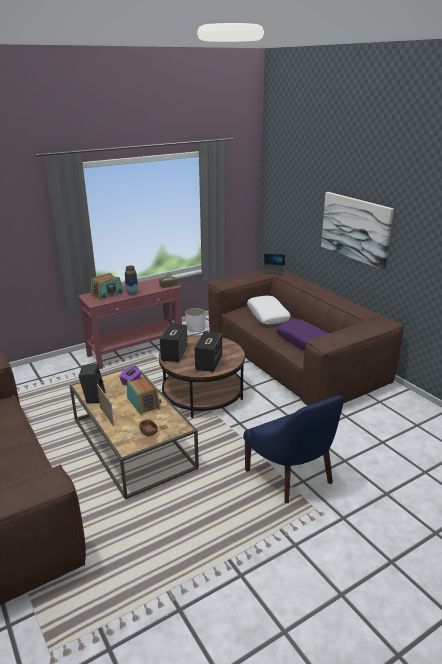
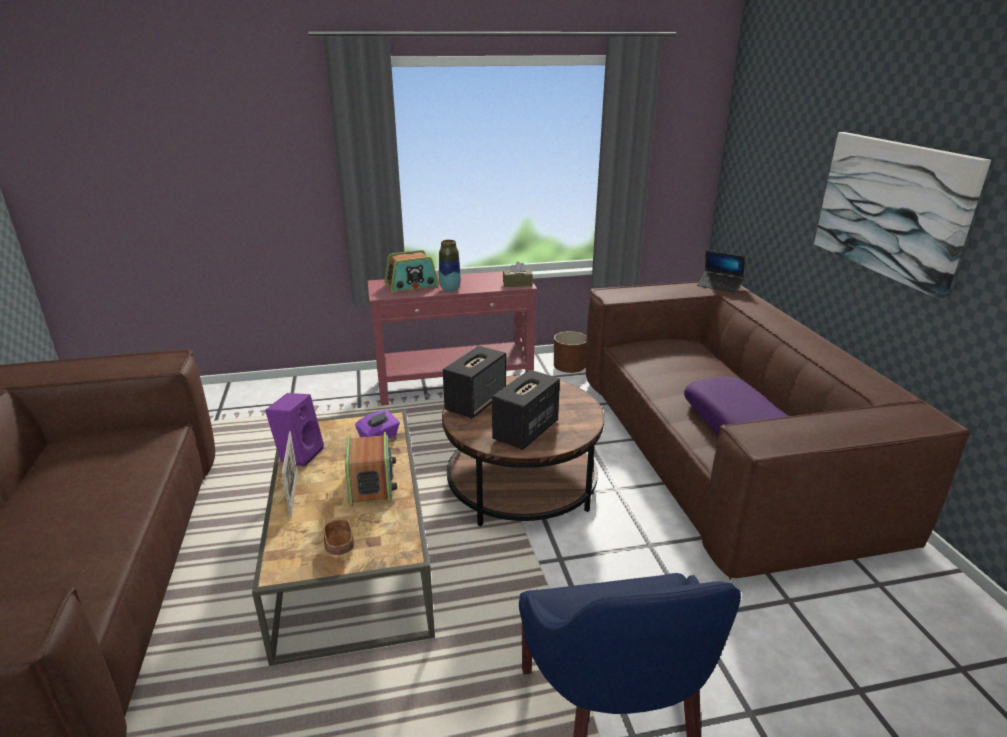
camera: 20 degrees right, 0 degrees up
(93, 397) = (299, 454): black speaker -> purple speaker
(196, 328) = (569, 365): white planter -> brown planter
(268, 315) = (685, 362): white pillow -> none

